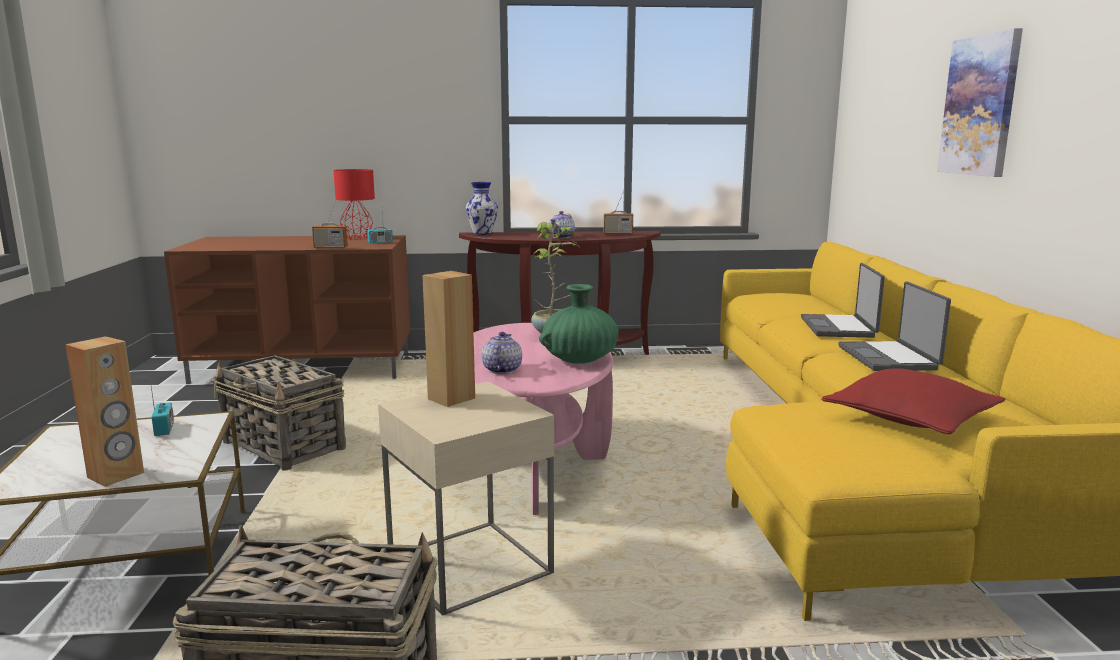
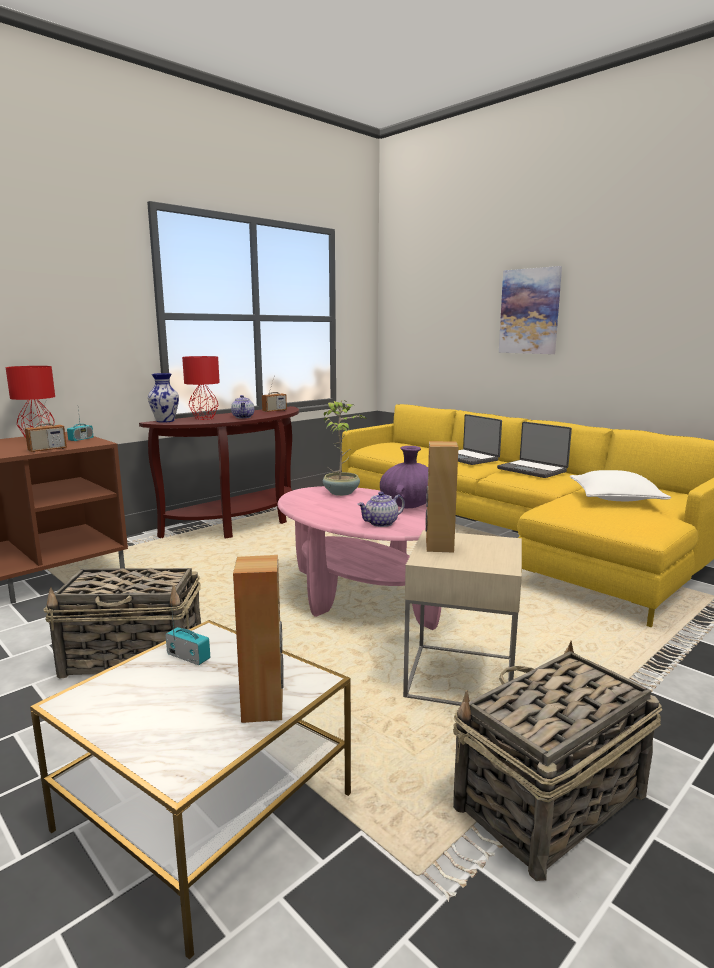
camera: 40 degrees left, 0 degrees up
(501, 370) = (381, 523): teapot -> teapot turned 90 degrees counterclockwise
(523, 234) = (204, 418): none -> red table lamp
(580, 360) = (409, 505): green vase -> purple vase
(910, 418) = (615, 498): red pillow -> white pillow

